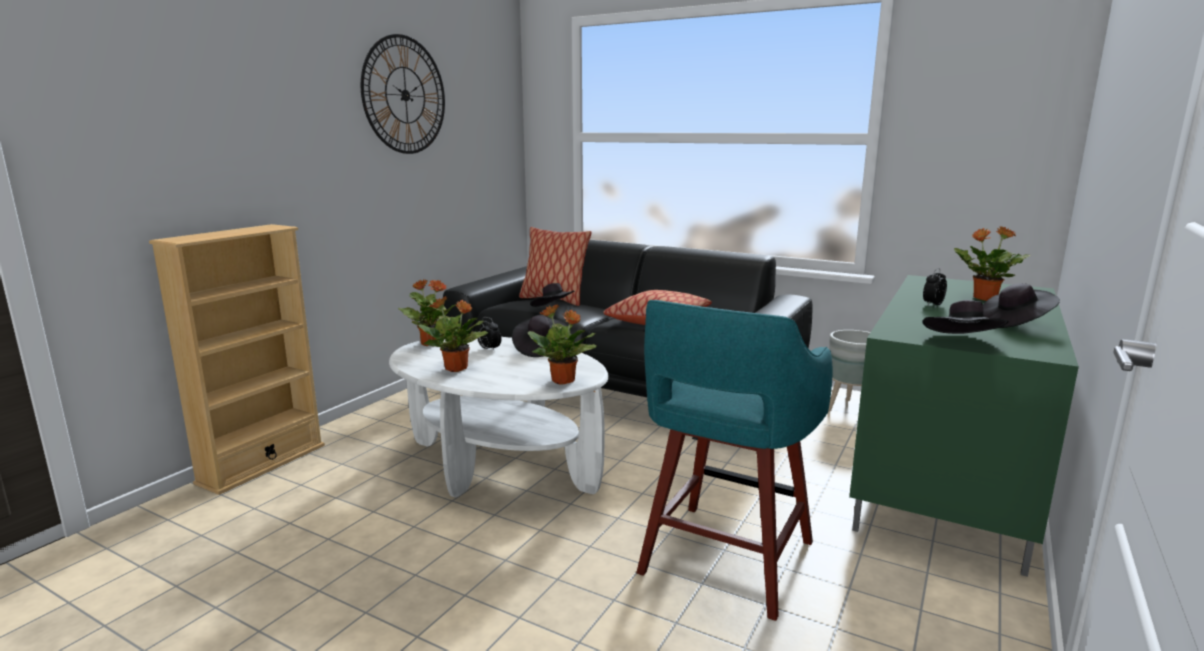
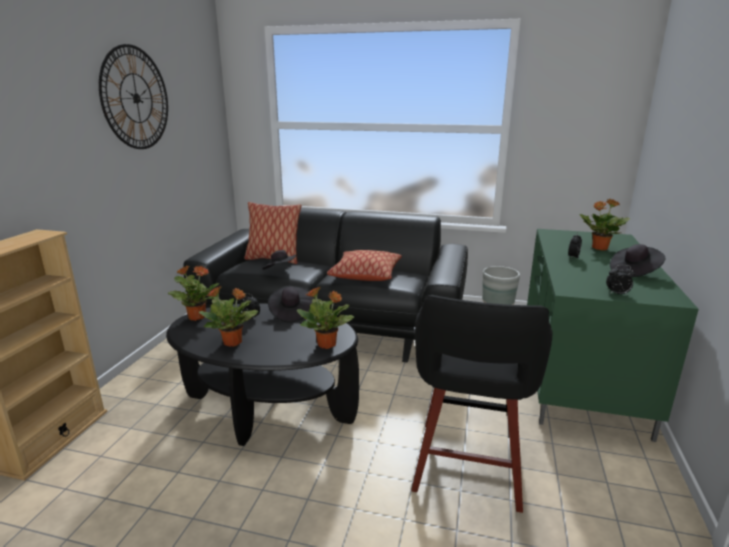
camera: 15 degrees left, 5 degrees up
(500, 466) = (268, 409): white coffee table -> black coffee table
(724, 560) = (467, 466): turquoise stool -> black stool
(962, 343) = (617, 294): black hat -> alarm clock

